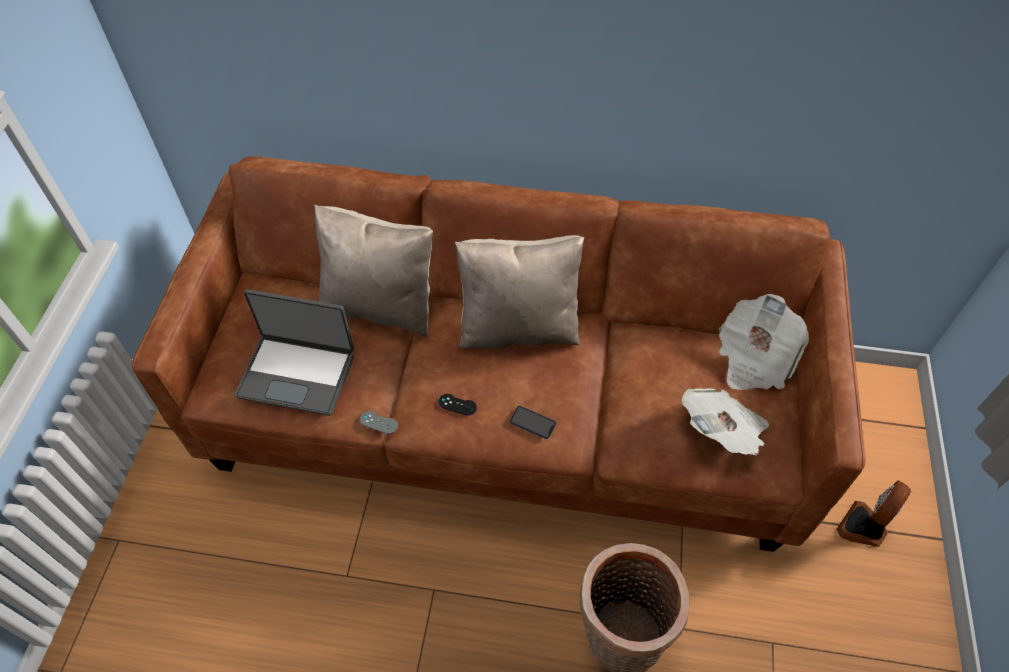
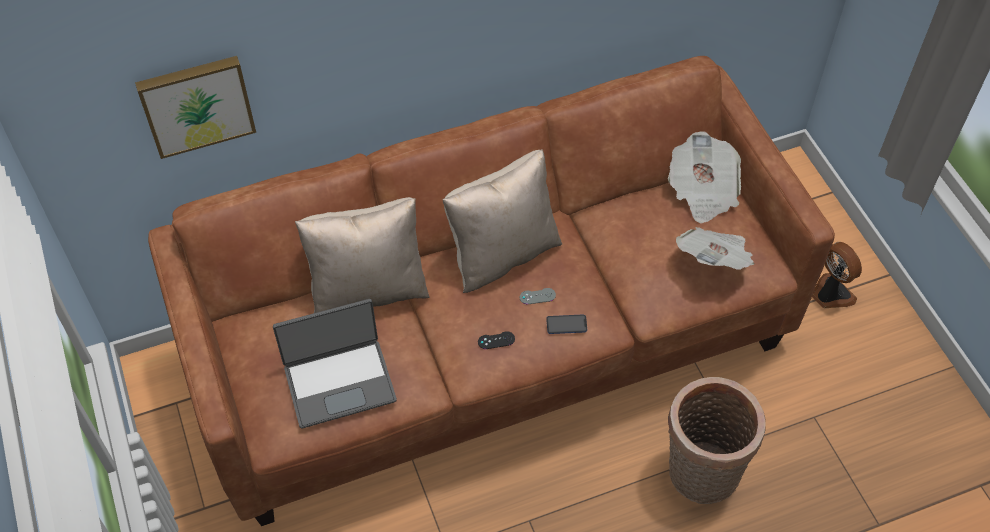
camera: 30 degrees left, 0 degrees up
(273, 58) = (196, 104): none -> picture
(379, 422) = (439, 387): grey game controller -> grey game controller (537, 296)
(864, 527) = (830, 294): fan -> fan turned 135 degrees clockwise

